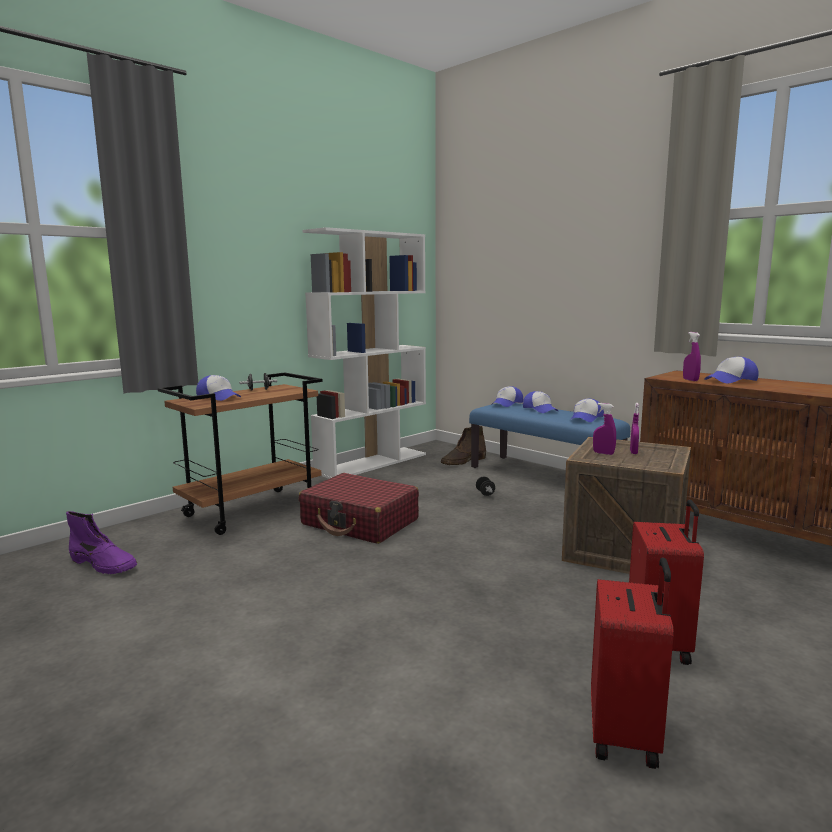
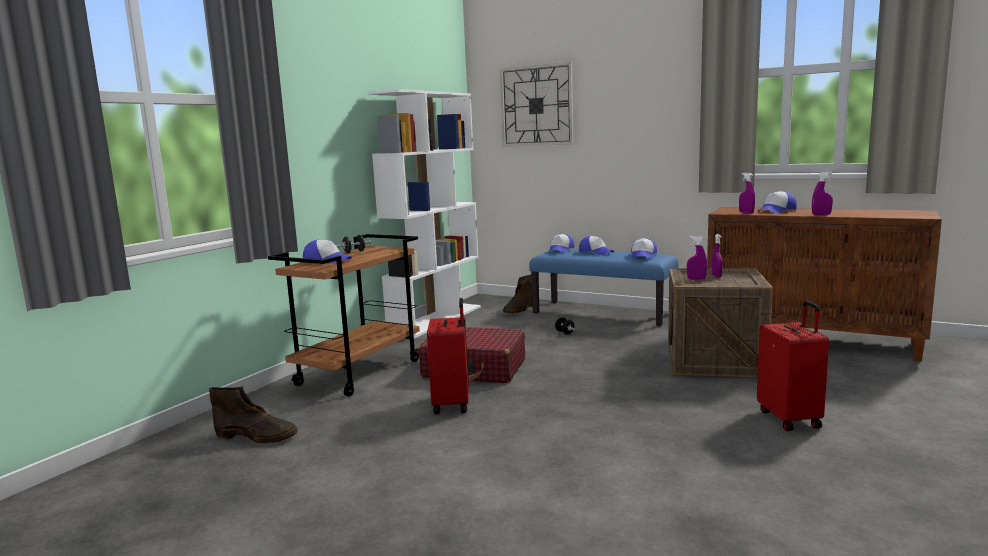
camera: 15 degrees left, 0 degrees up
(104, 564) = (257, 436): purple boot -> brown boot
(497, 249) = (536, 106): none -> wall clock
(626, 734) = (811, 476): red suitcase -> red suitcase (453, 404)
(779, 389) = (821, 215): none -> purple spray bottle

